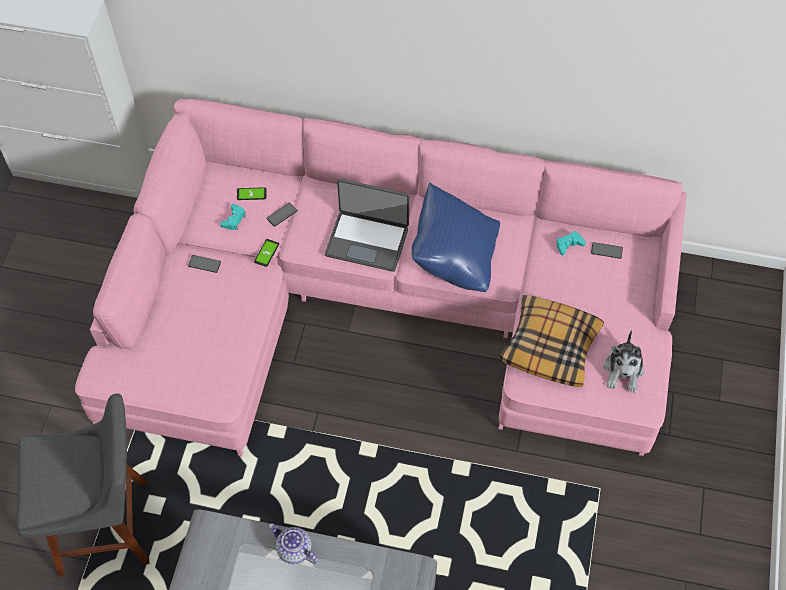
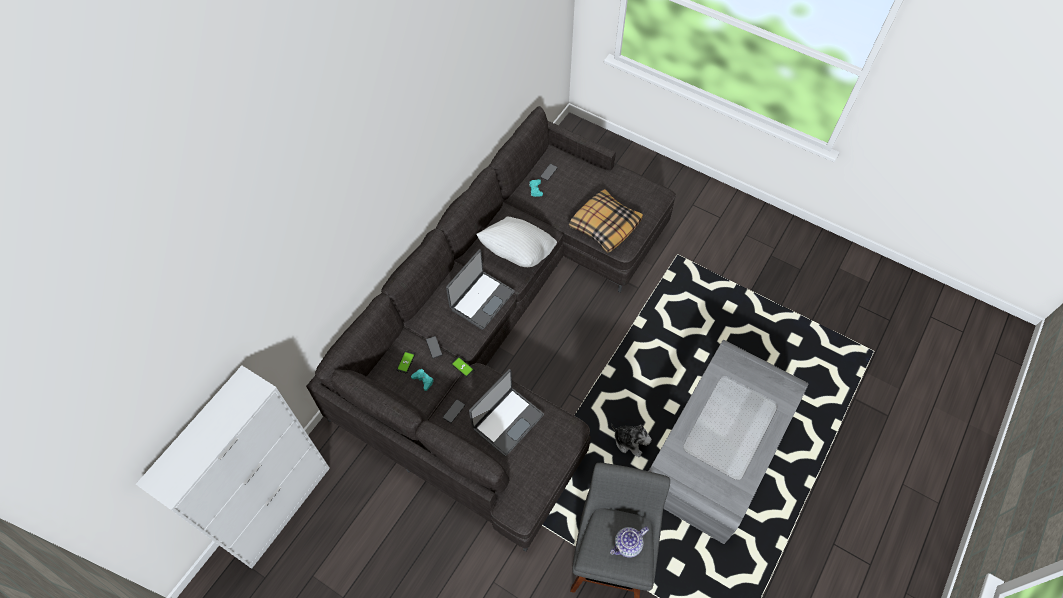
camera: 70 degrees left, 0 degrees up
(209, 322) = (507, 420): none -> laptop
(294, 550) = (696, 417): teapot -> teapot (627, 545)
(382, 306) = (503, 328): pink sofa -> grey sofa
(454, 257) = (517, 254): blue pillow -> white pillow
(623, 370) = (635, 195): plush toy -> plush toy (630, 441)

